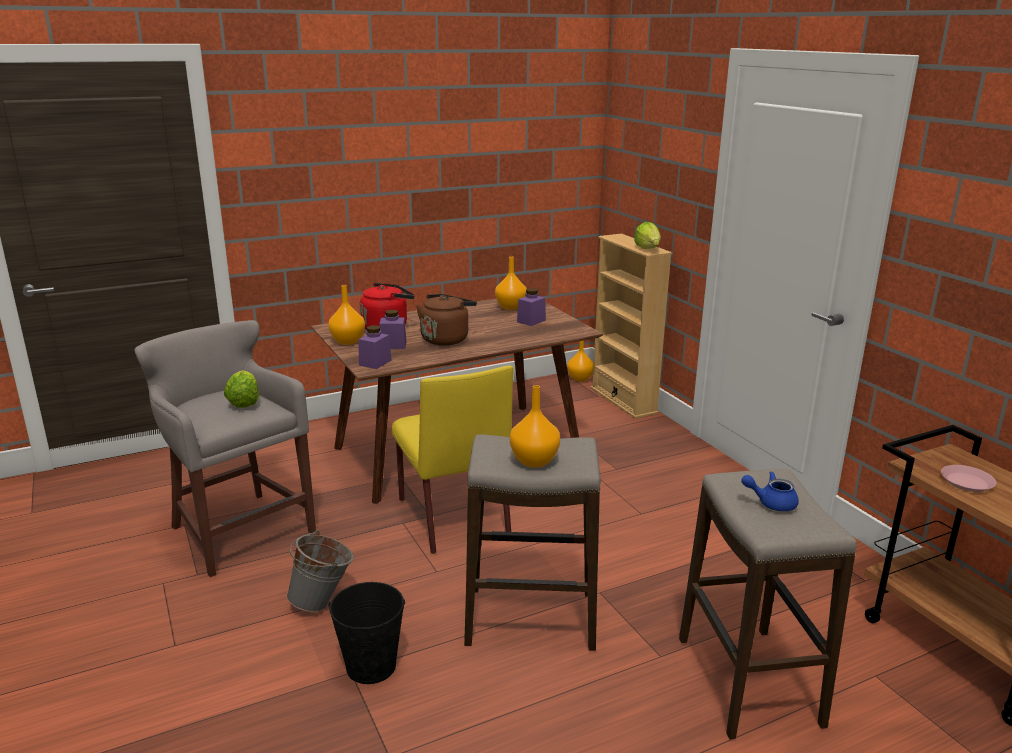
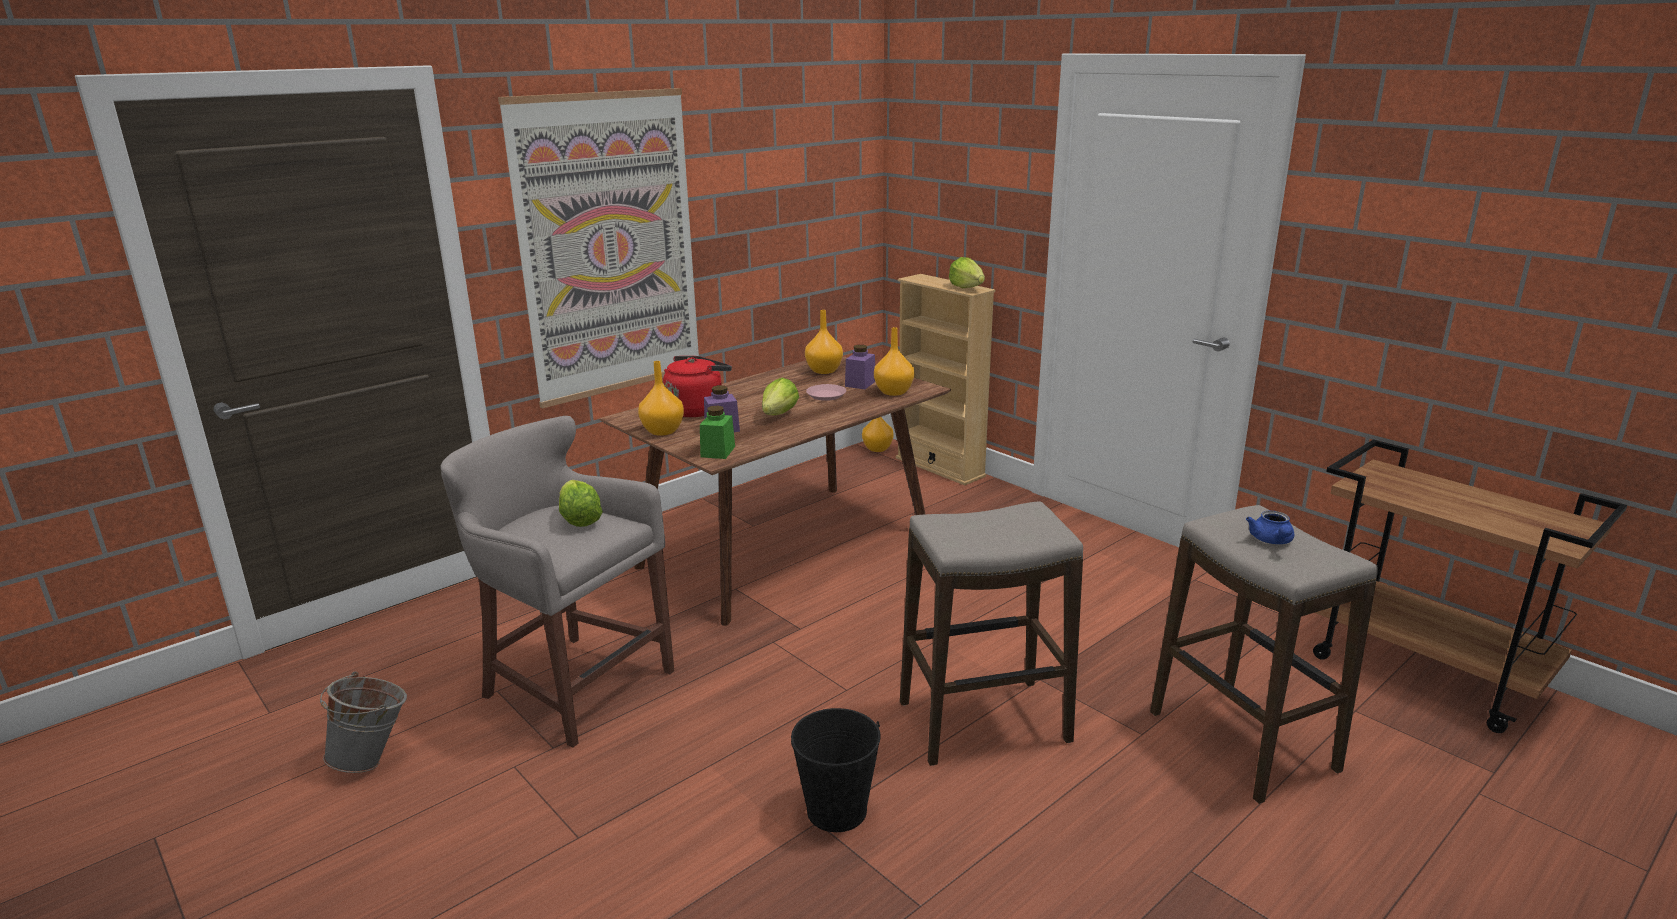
camera: 15 degrees left, 0 degrees up
(323, 602) = (734, 750): grey bucket -> grey bucket (374, 759)
(343, 192) = (609, 247): none -> picture
(375, 362) = (718, 451): purple jar -> green jar
(446, 339) = (779, 414): brown kettle -> lettuce
(452, 516) = (826, 624): yellow chair -> none
(535, 461) = (1000, 535): orange vase -> orange vase (894, 392)
(771, 503) = (1271, 541): blue teapot -> blue teapot turned 75 degrees counterclockwise
(967, 482) = (1417, 494): pink plate -> pink plate (826, 395)

